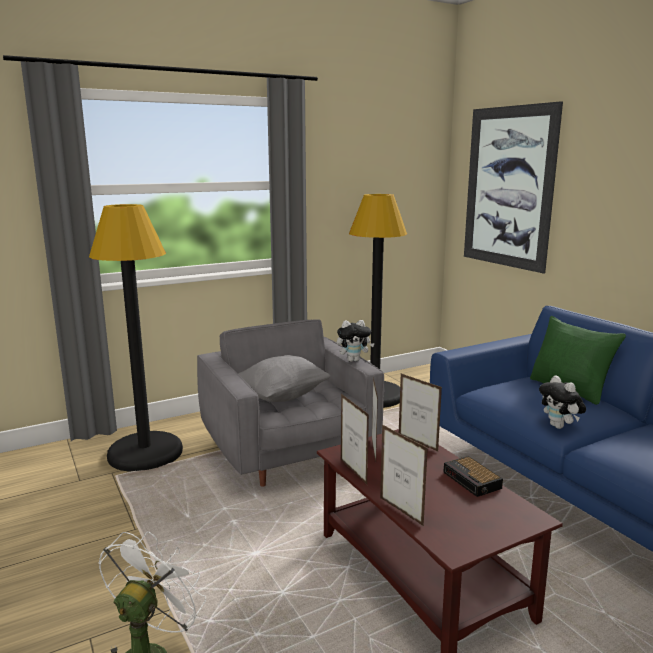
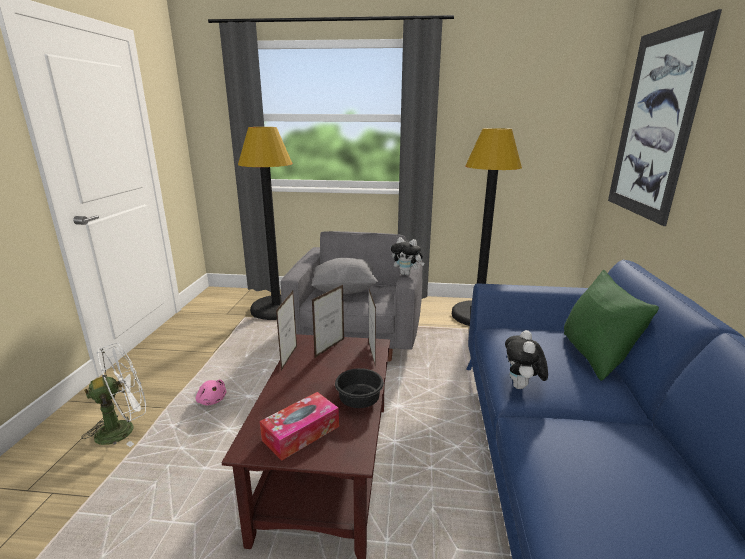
camera: 35 degrees right, 5 degrees up
(216, 576) = (211, 400): none -> pink plush toy
(401, 511) = (267, 400): picture frame -> none
(472, 481) = (360, 401): alarm clock -> black bowl
(472, 521) = (301, 433): none -> tissue box

